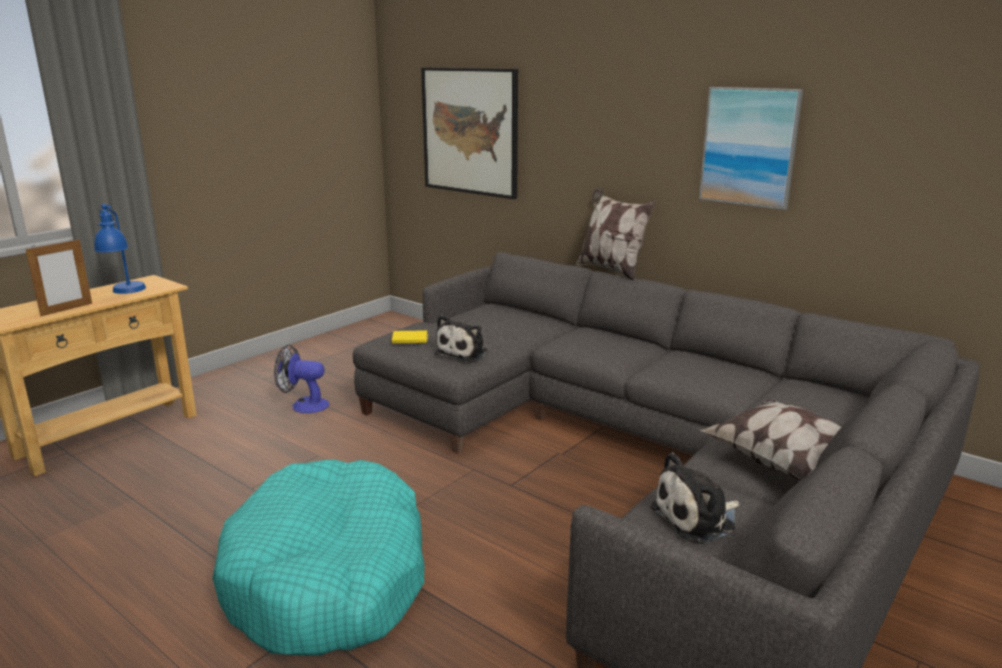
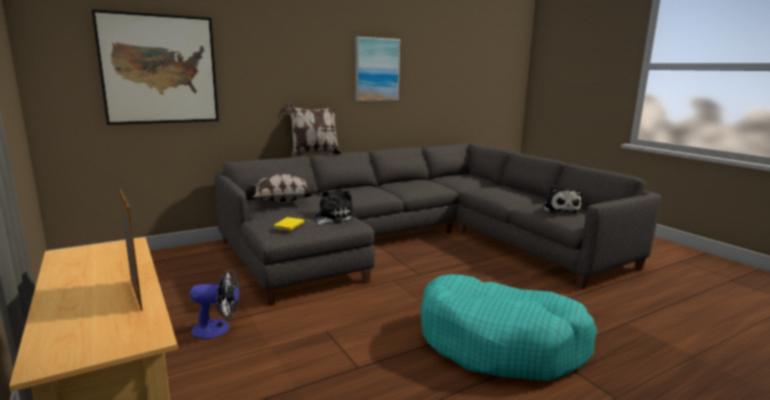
camera: 70 degrees left, 5 degrees down
(125, 293) = (115, 264): blue table lamp -> none
(304, 405) = (218, 329): fan -> fan turned 120 degrees counterclockwise
(464, 352) = (332, 217): plush toy -> plush toy turned 105 degrees counterclockwise
(781, 460) = (514, 193): pillow -> pillow (281, 201)

